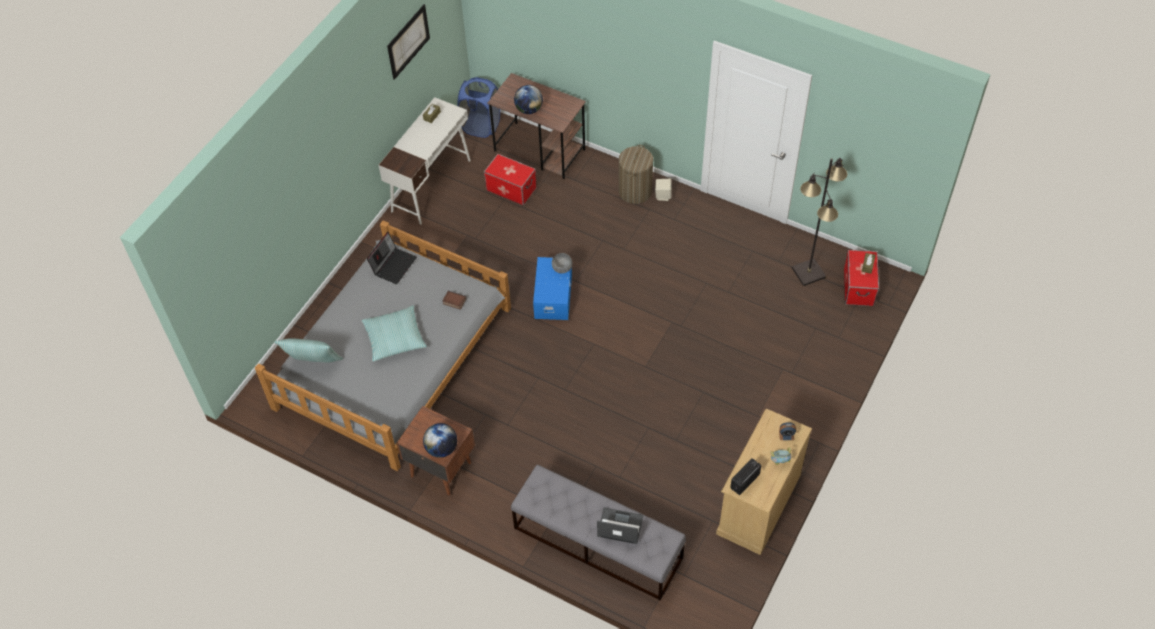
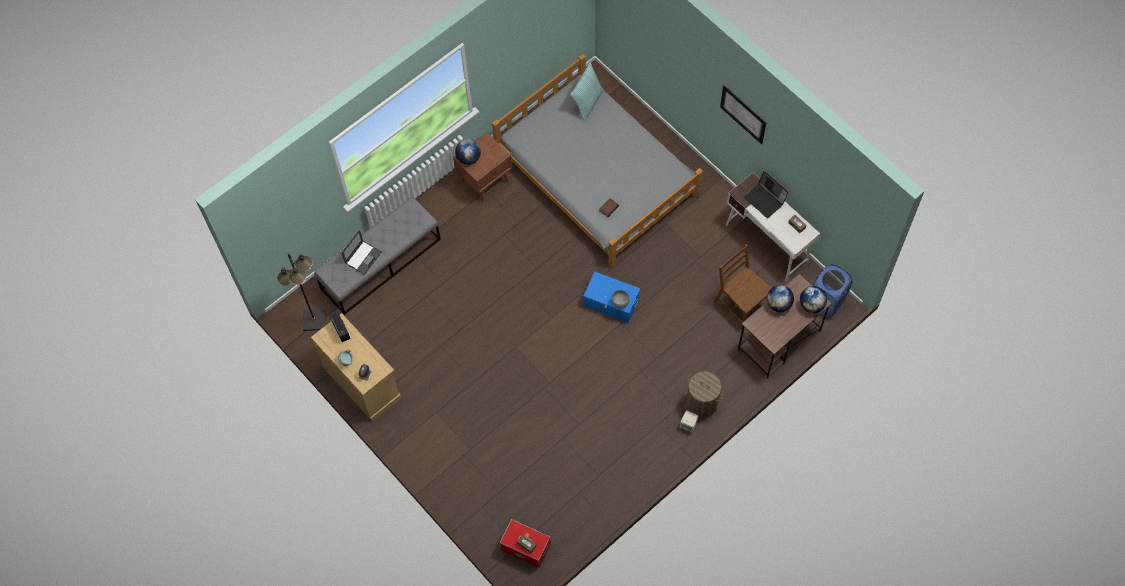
camera: 110 degrees right, 10 degrees up
(393, 265) = (662, 175): laptop -> laptop (765, 200)
(394, 338) = (590, 160): pillow -> none
(408, 41) = (819, 176): picture -> picture (743, 114)
(511, 189) = (740, 304): storage box -> brown chair
(519, 86) = (811, 305): none -> globe
(809, 273) = (556, 512): black floor lamp -> black floor lamp (314, 320)

